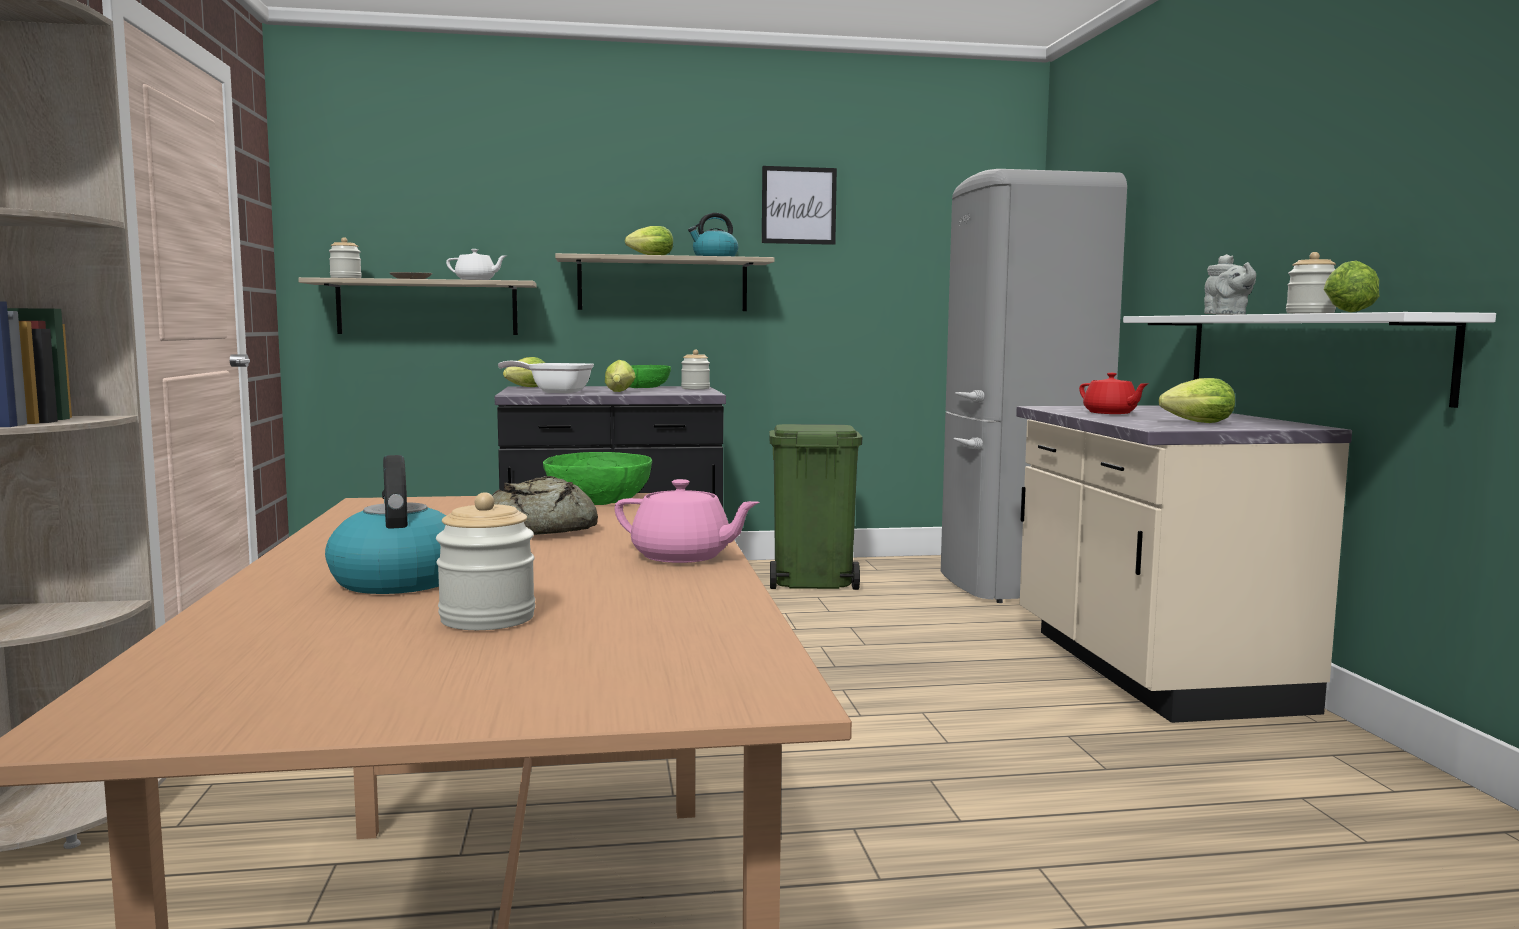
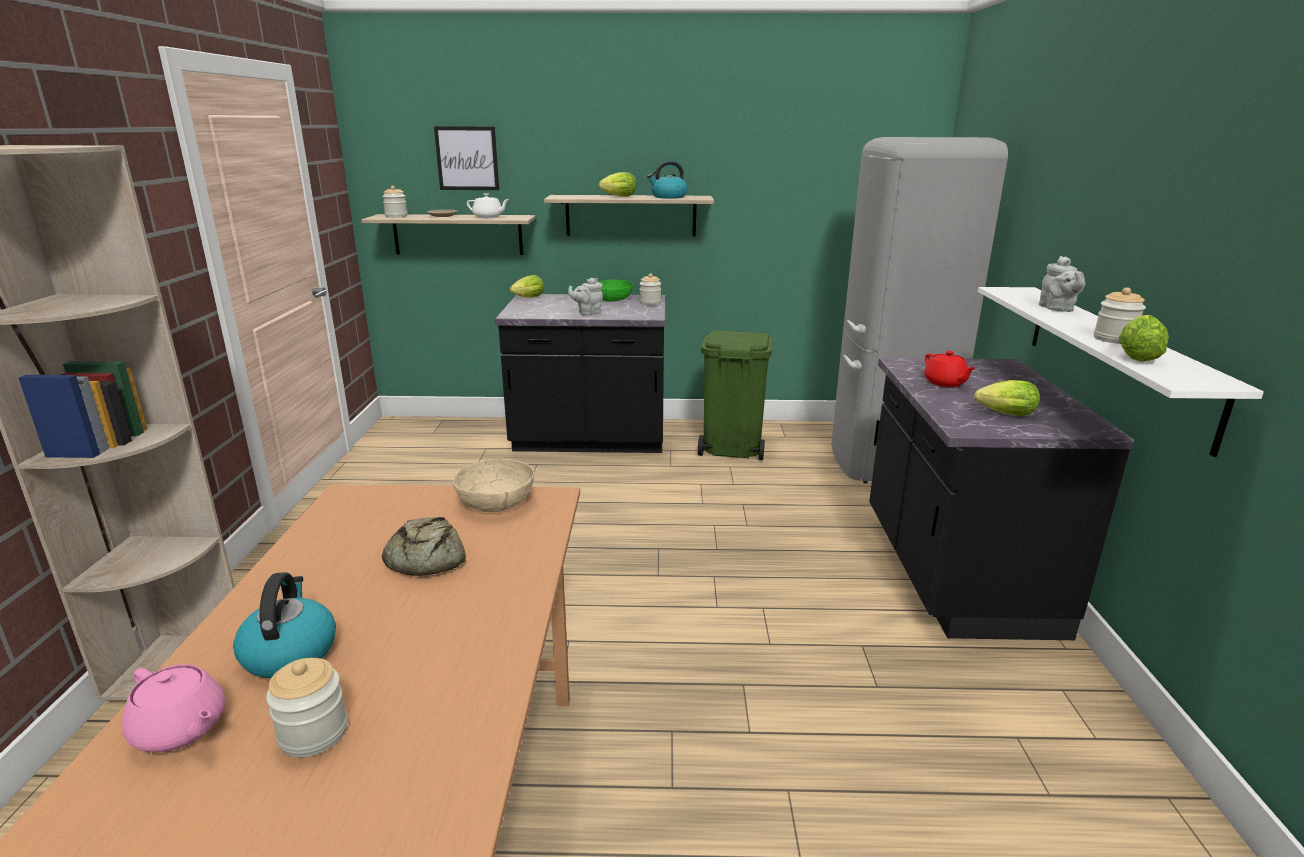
camera: 10 degrees right, 15 degrees up
(555, 392) = (542, 311): frying pan -> none
(598, 500) = (496, 502): green bowl -> beige bowl
(619, 392) = (588, 313): lettuce -> grey teapot
(683, 557) = (501, 624): pink teapot -> pink teapot (181, 730)
(798, 205) = (740, 149): picture -> picture (467, 158)
(1149, 669) = (954, 573): beige counter -> black counter

